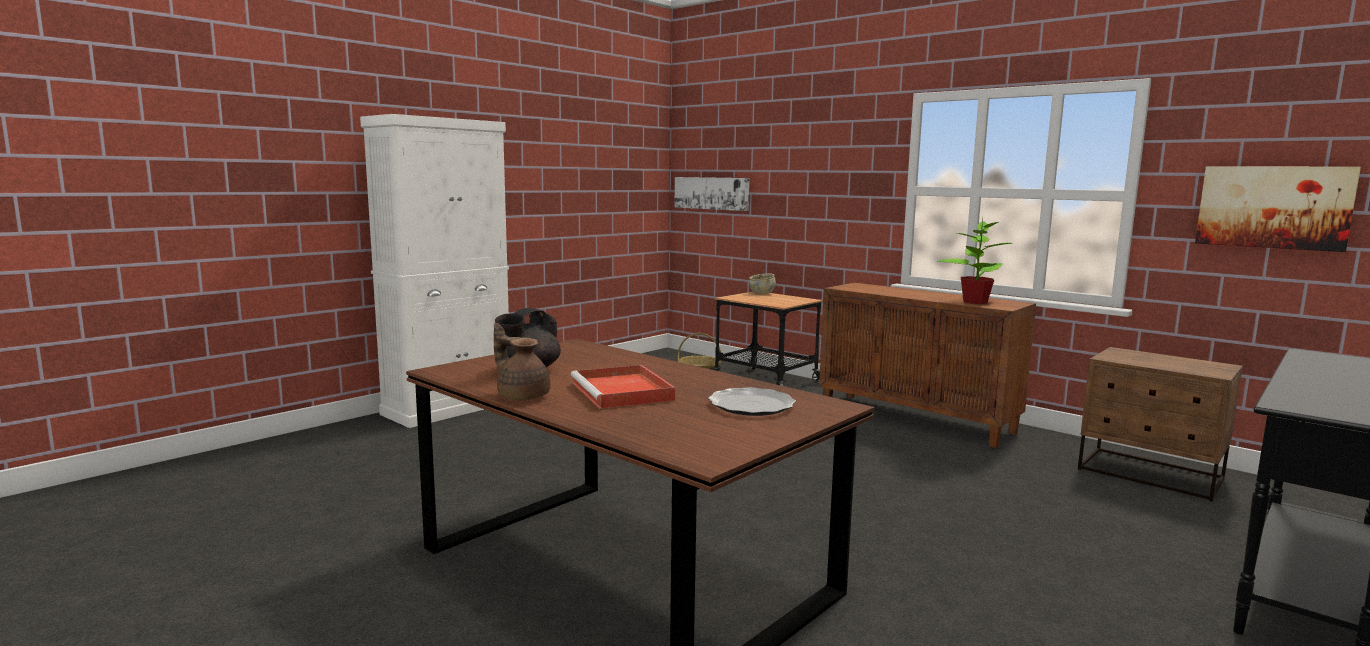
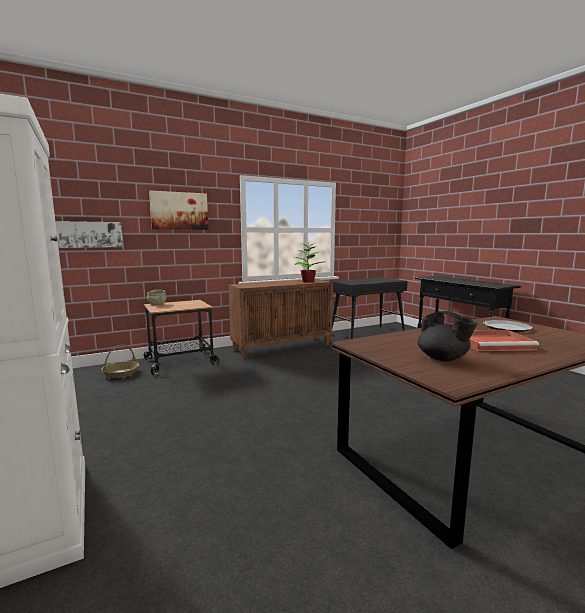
camera: 70 degrees left, 0 degrees up
(522, 396) = (521, 363): brown teapot -> none
(1150, 475) = (367, 334): brown nightstand -> black console table
(1273, 207) = (369, 233): picture -> picture (179, 211)

